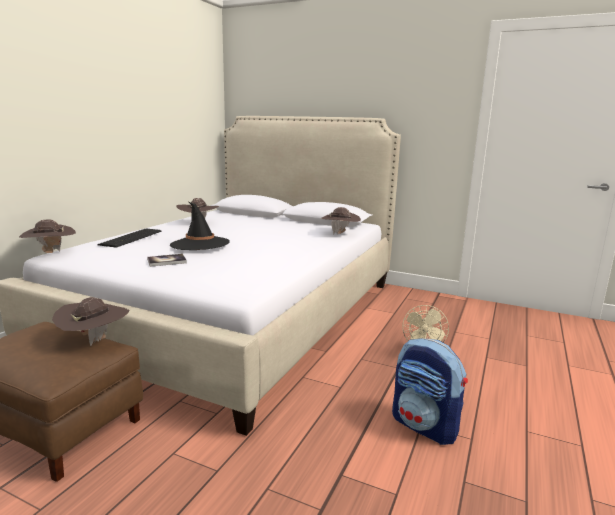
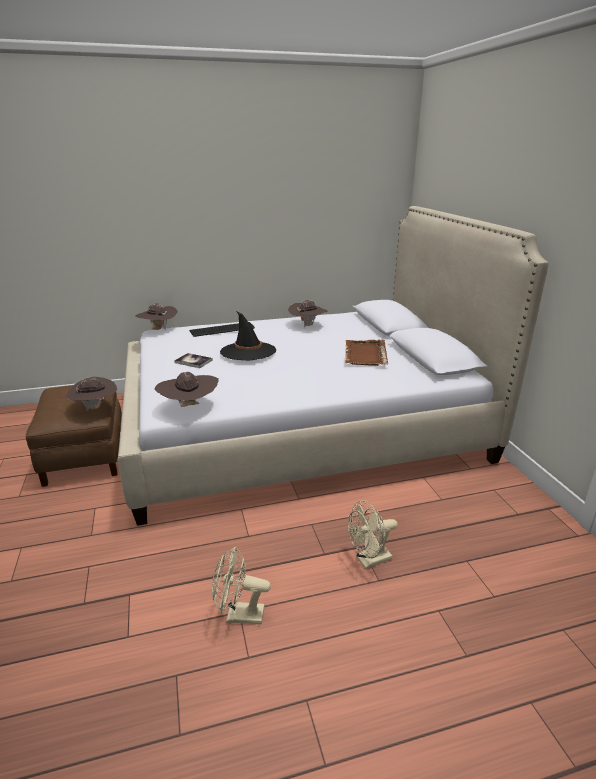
camera: 50 degrees right, 10 degrees up
(286, 228) = (365, 354): none -> brown tray
(340, 234) = (396, 381): brown hat -> brown hat (189, 407)
(425, 426) = (239, 615): backpack -> beige fan

